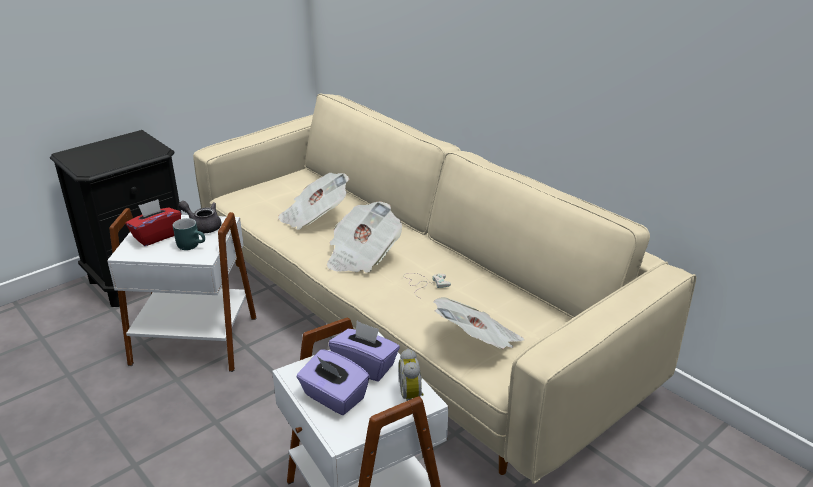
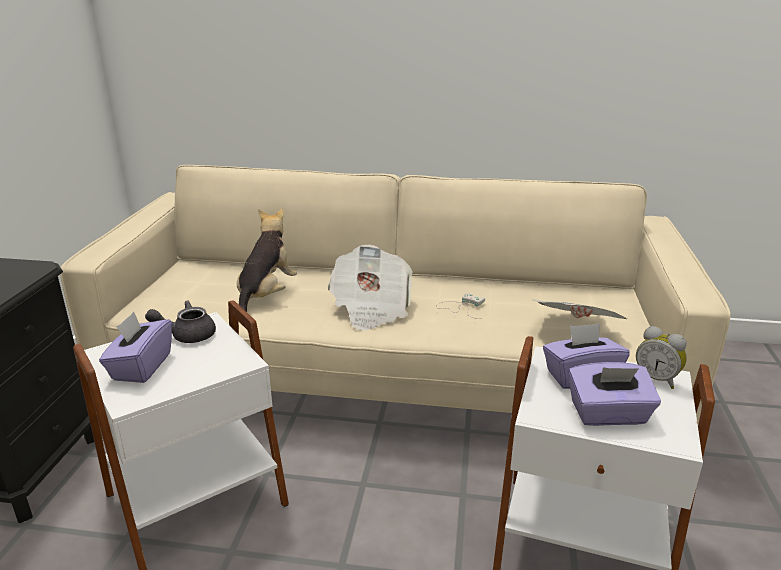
camera: 40 degrees left, 5 degrees down
(156, 236) = (141, 367): red tissue box -> purple tissue box
(192, 245) = (207, 357): turquoise mug -> none
(314, 217) = (266, 295): newspaper -> plush toy

